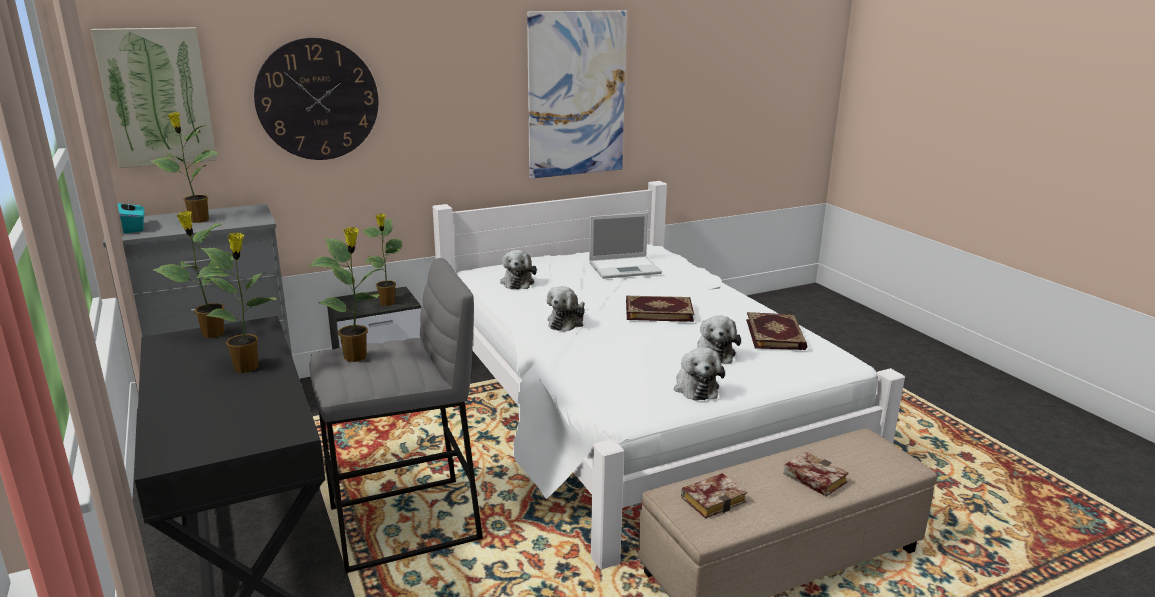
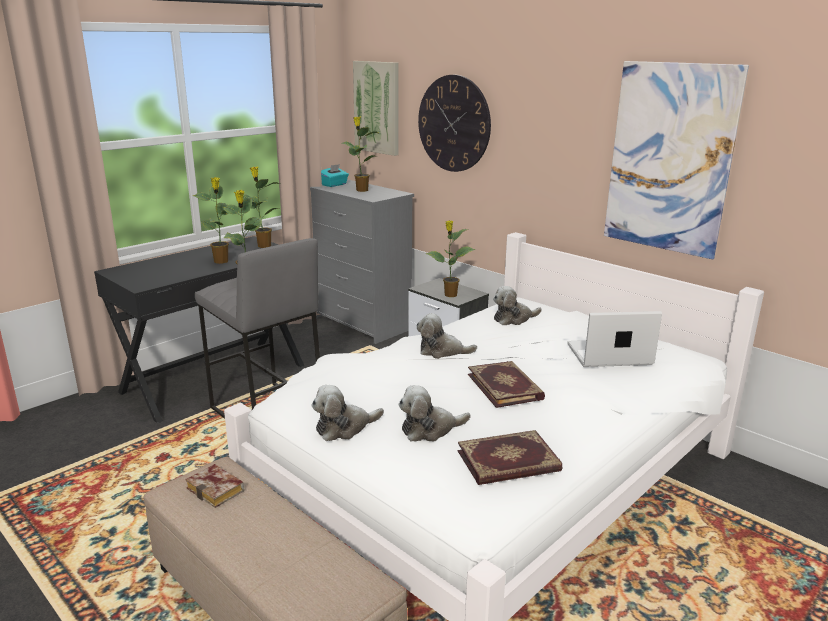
camera: 70 degrees right, 0 degrees up
(626, 268) = (607, 355): laptop -> laptop turned 120 degrees clockwise
(811, 478) = (267, 547): book -> none

